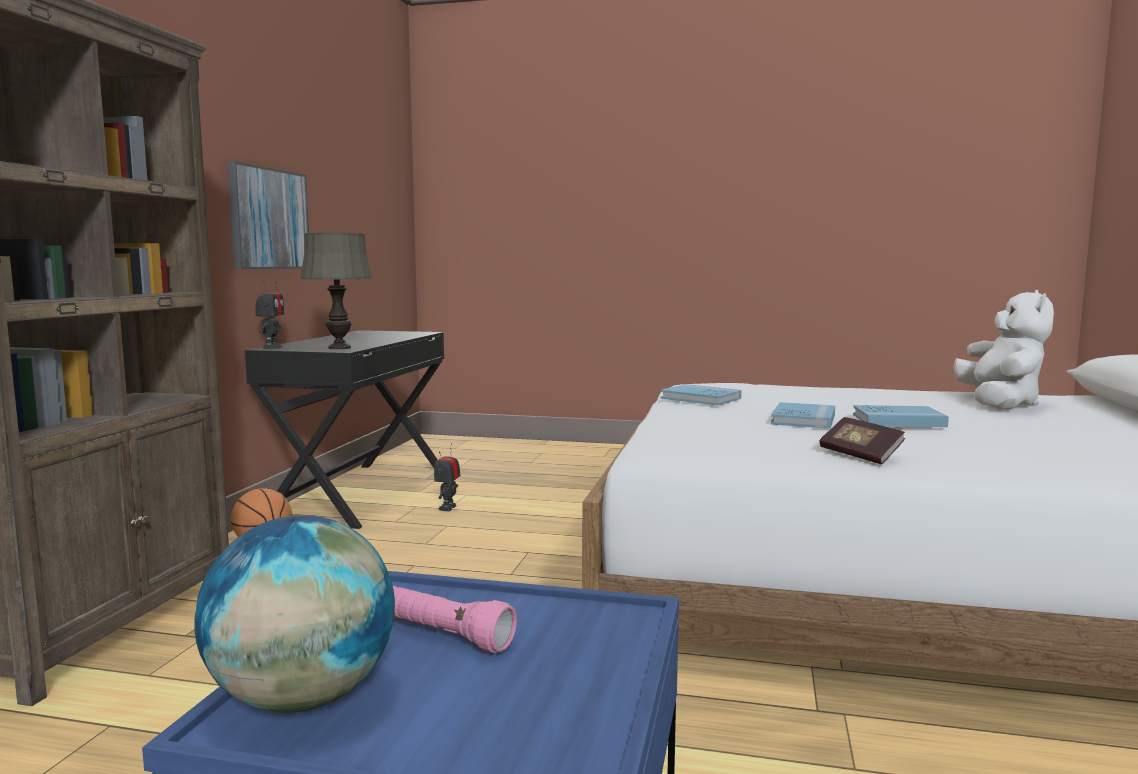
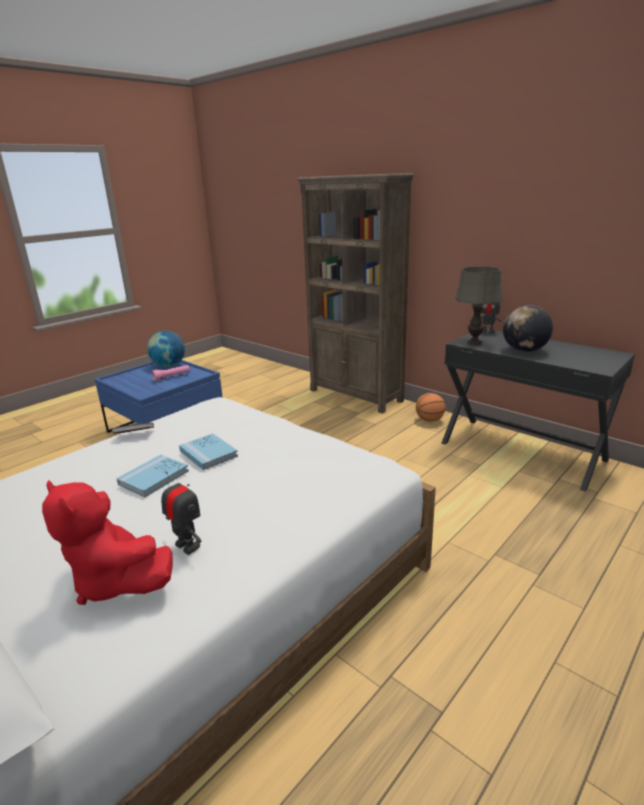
camera: 120 degrees right, 15 degrees up
(268, 219) = (525, 251): picture -> none
(368, 340) = (524, 350): none -> globe
(448, 508) = (470, 474): toy robot -> toy robot (187, 546)
(700, 398) = (303, 442): blue book -> none
(999, 404) = (116, 581): white plush toy -> red plush toy

